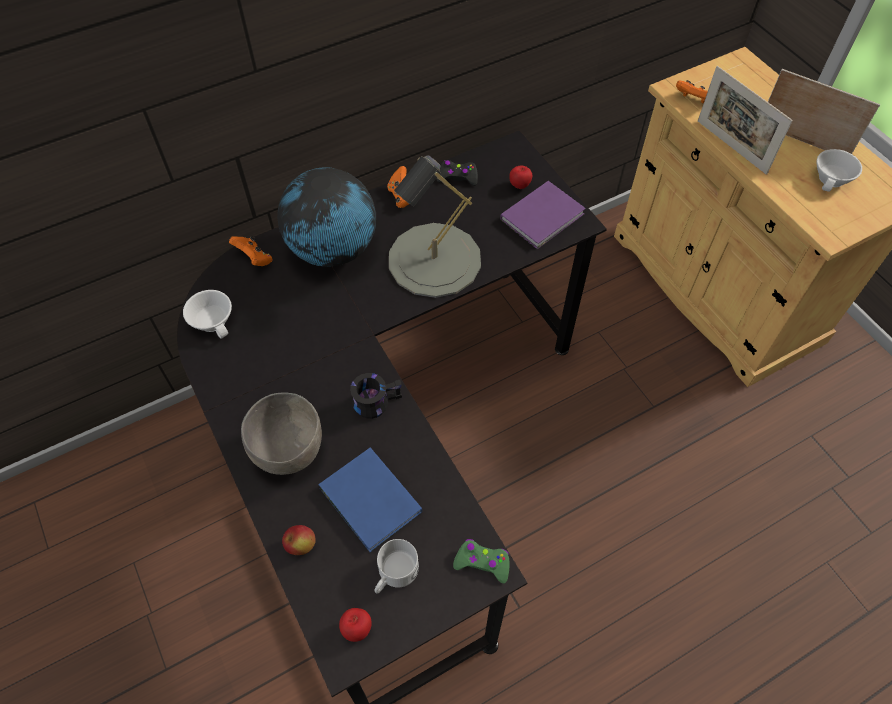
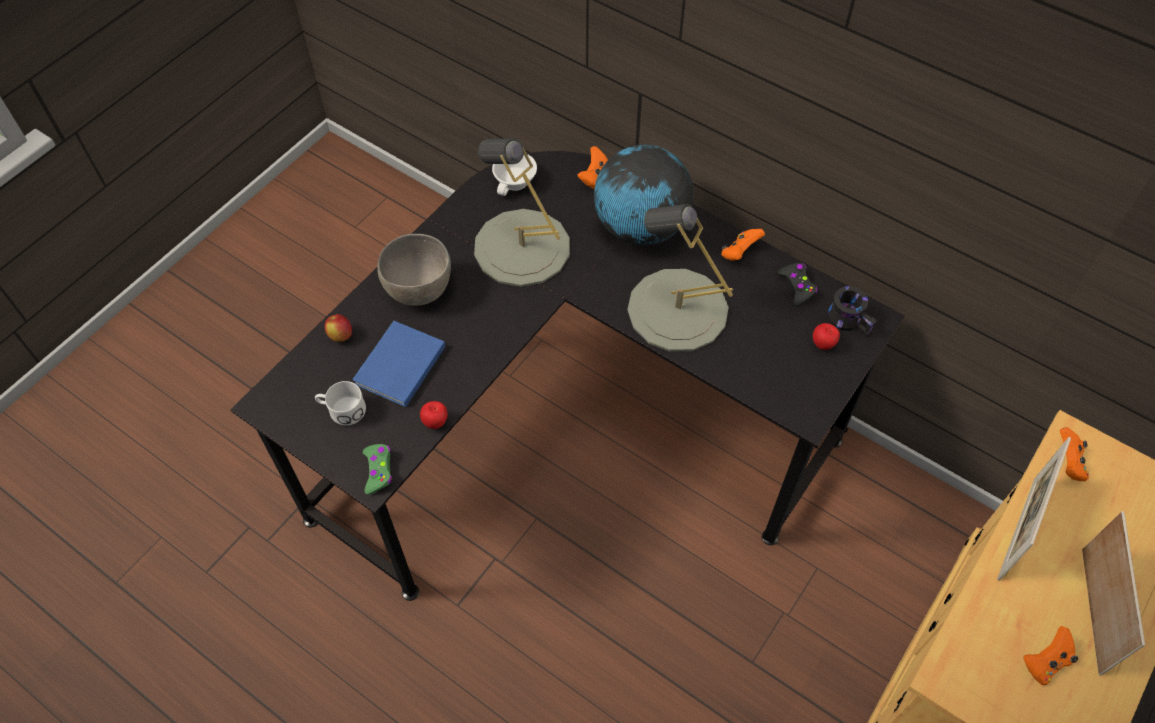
camera: 65 degrees right, 0 degrees up
(295, 345) = (521, 248): none -> grey table lamp
(357, 628) = (287, 403): apple -> apple (436, 422)
(375, 400) = (497, 328): black mug -> black mug (850, 319)
(544, 216) = (795, 382): purple book -> none
(832, 180) = (1045, 662): white cup -> orange game controller

